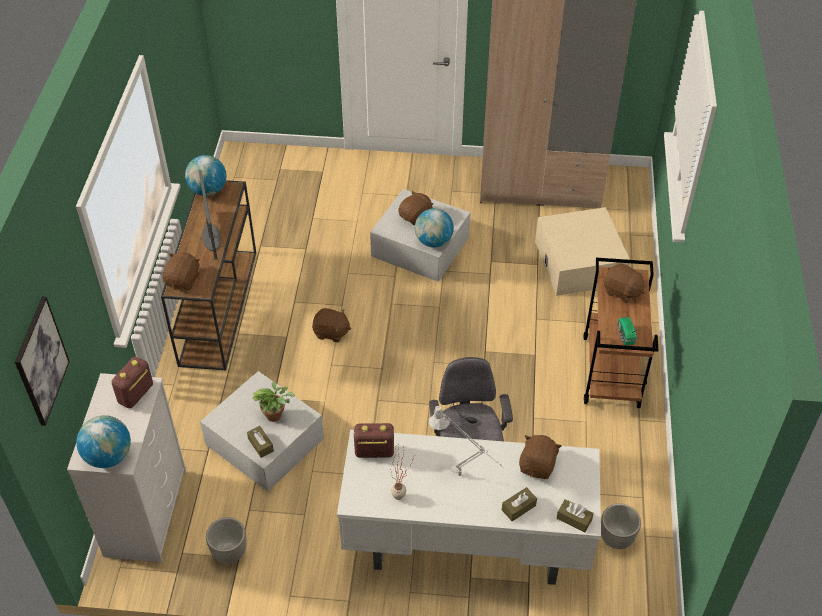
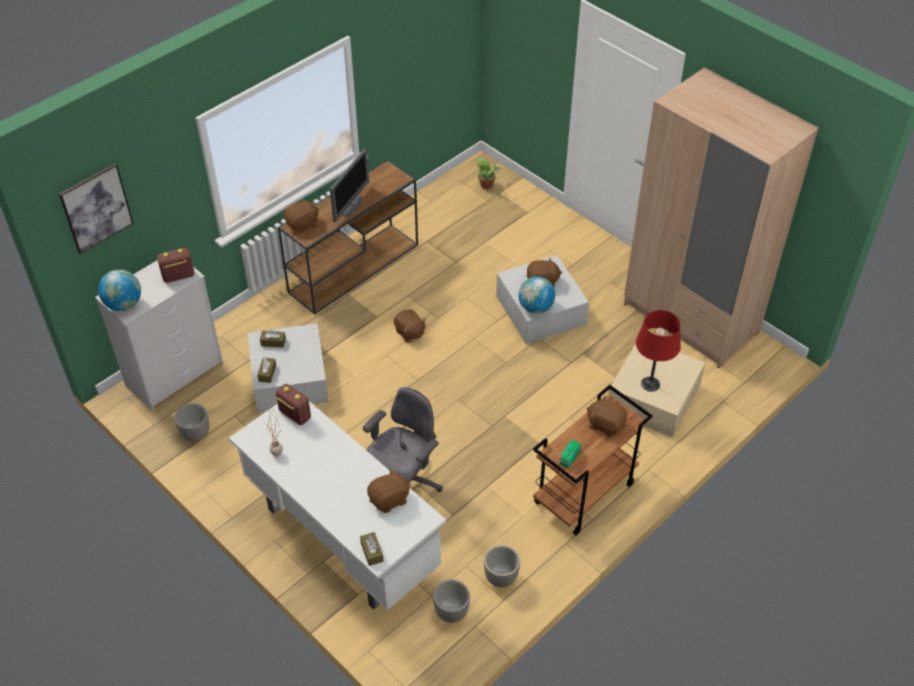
camera: 40 degrees right, 0 degrees up
(208, 190) = (384, 171): globe -> none
(276, 415) = (297, 360): potted plant -> potted plant (488, 186)
(464, 477) = (332, 472): grey table lamp -> none
(518, 507) = (344, 517): brown tissue box -> brown tissue box (273, 342)
(586, 248) = (650, 384): none -> red table lamp
(622, 291) = (605, 424): brown plush toy -> brown plush toy turned 135 degrees clockwise
(622, 482) = (501, 578): none -> planter

